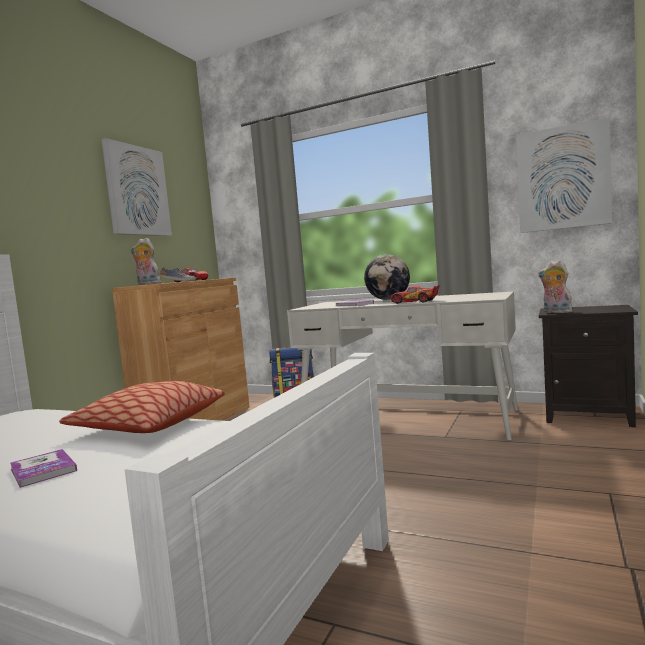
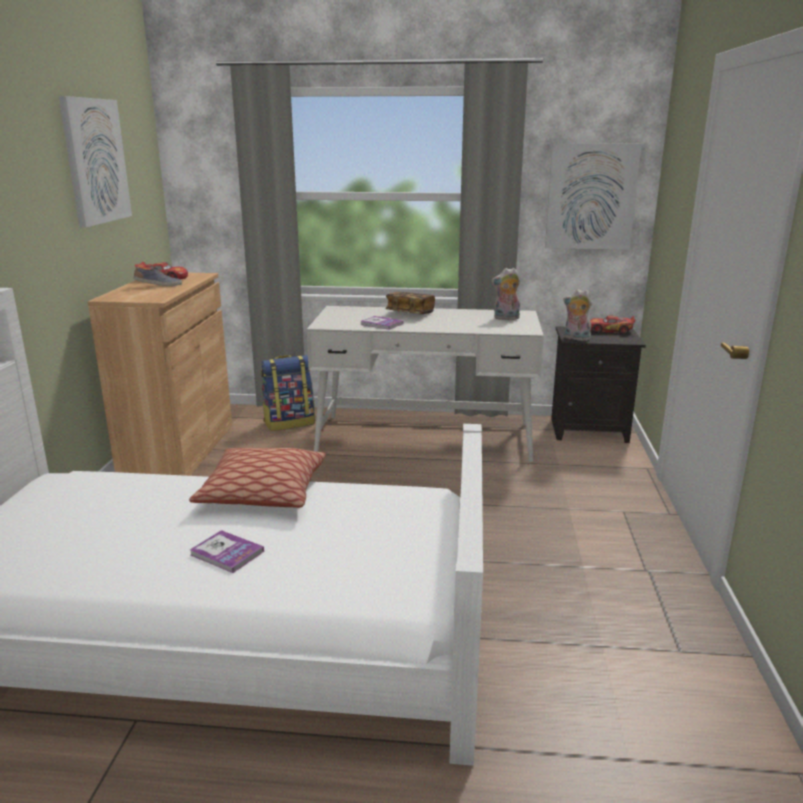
camera: 20 degrees left, 15 degrees up
(147, 284) = (130, 295): plush toy -> plush toy (506, 318)
(388, 299) = (410, 313): globe -> book
(415, 302) = (450, 327): toy car -> toy car (610, 331)

